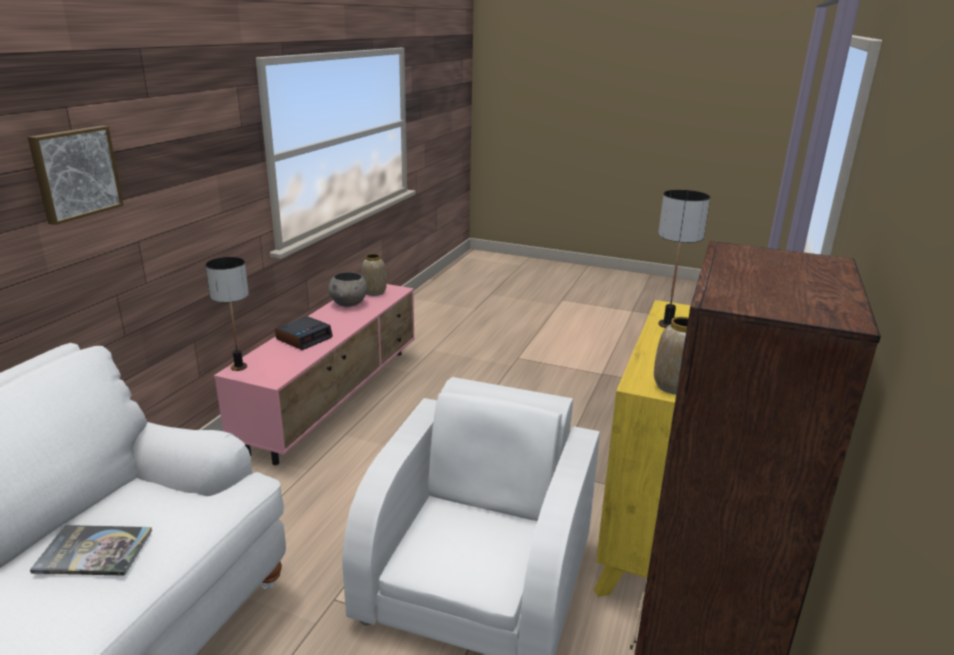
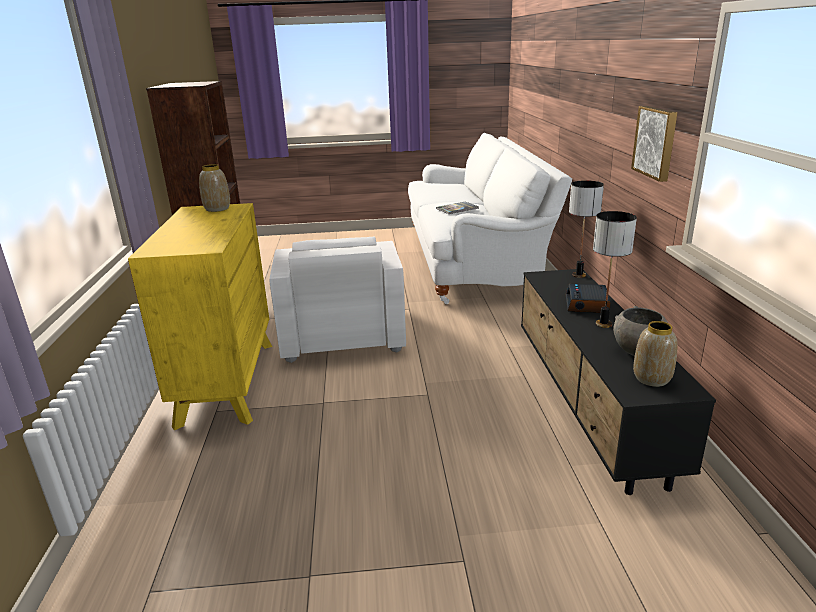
camera: 155 degrees right, 0 degrees up
(75, 173) = (600, 83): picture -> picture (656, 142)
(335, 397) = (588, 403): pink tv stand -> black tv stand
(667, 325) = (214, 235): table lamp -> table lamp (604, 324)

